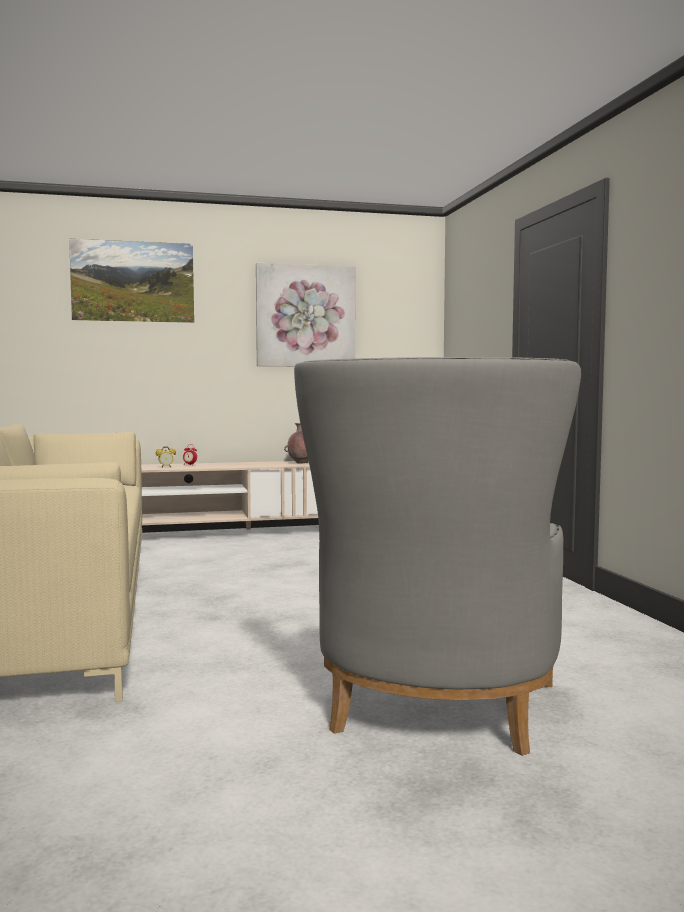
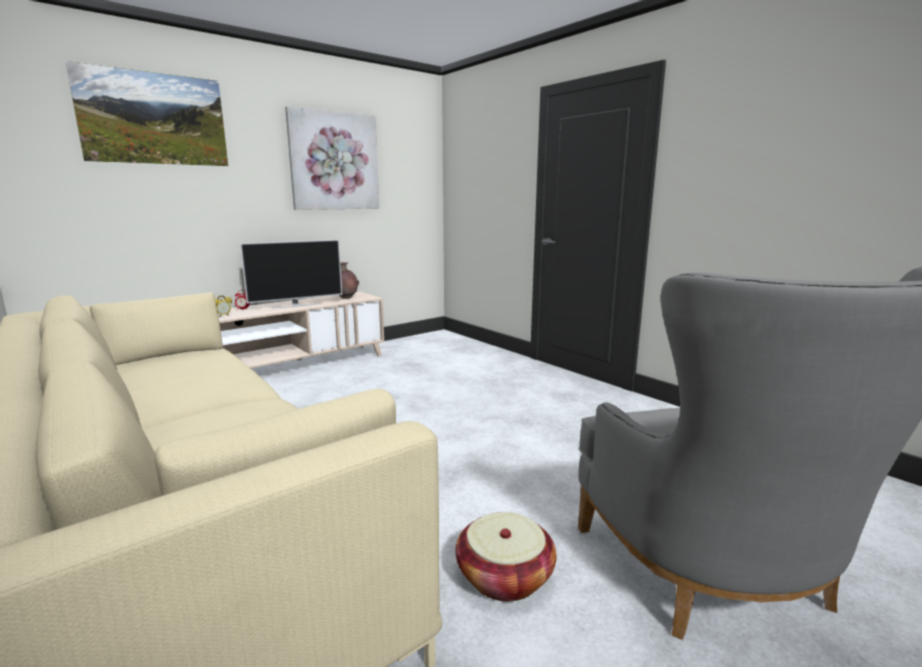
camera: 25 degrees left, 10 degrees up
(237, 676) = (505, 577): none -> basket
(242, 465) = (296, 305): none -> television

